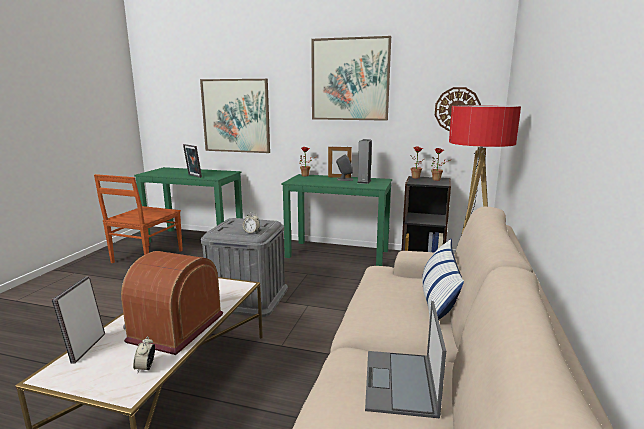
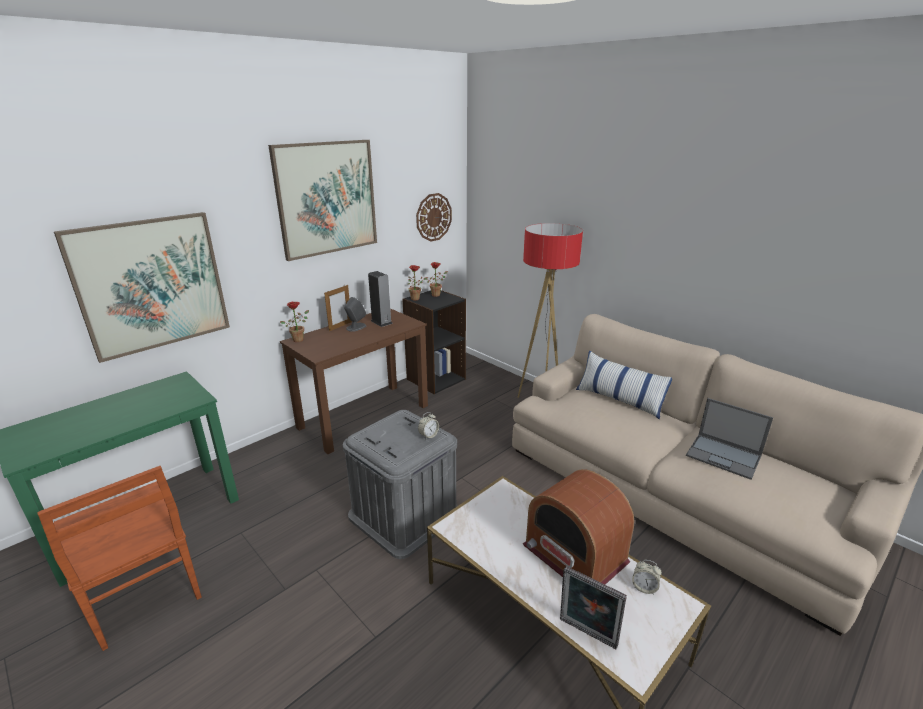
camera: 60 degrees left, 10 degrees up
(193, 176) = (148, 414): picture frame -> none
(337, 254) = (364, 416): green desk -> brown desk

